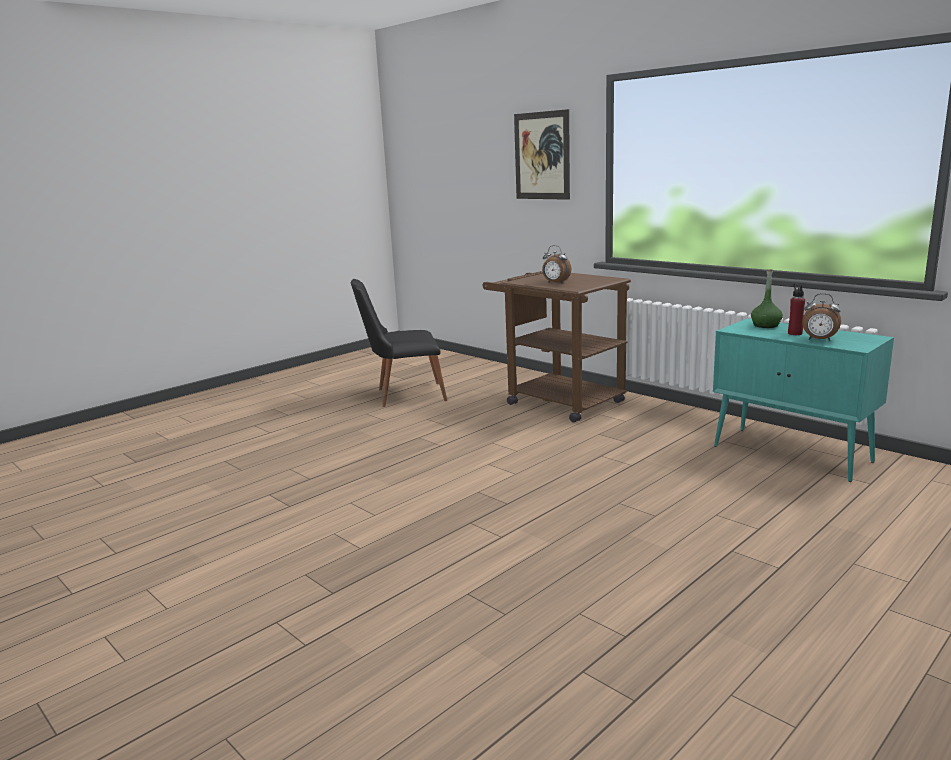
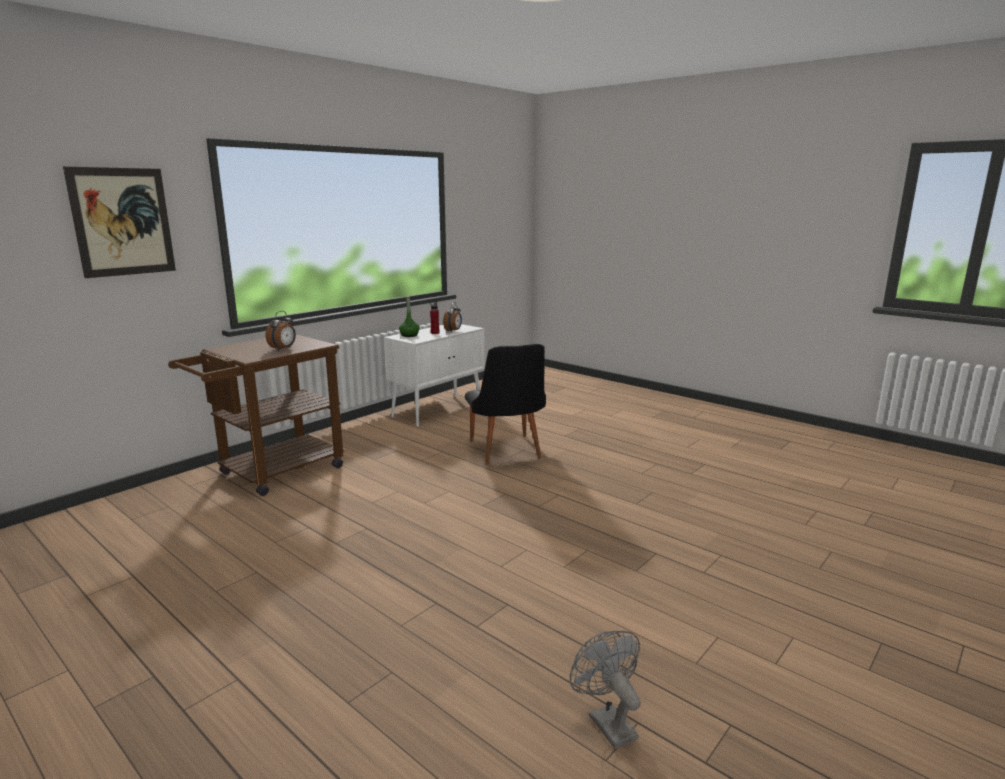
camera: 95 degrees left, 0 degrees up
(128, 541) = (607, 722): none -> grey fan
(403, 395) = (156, 567): black chair -> black chair (506, 453)
(792, 454) = (438, 410): turquoise cabinet -> white cabinet

